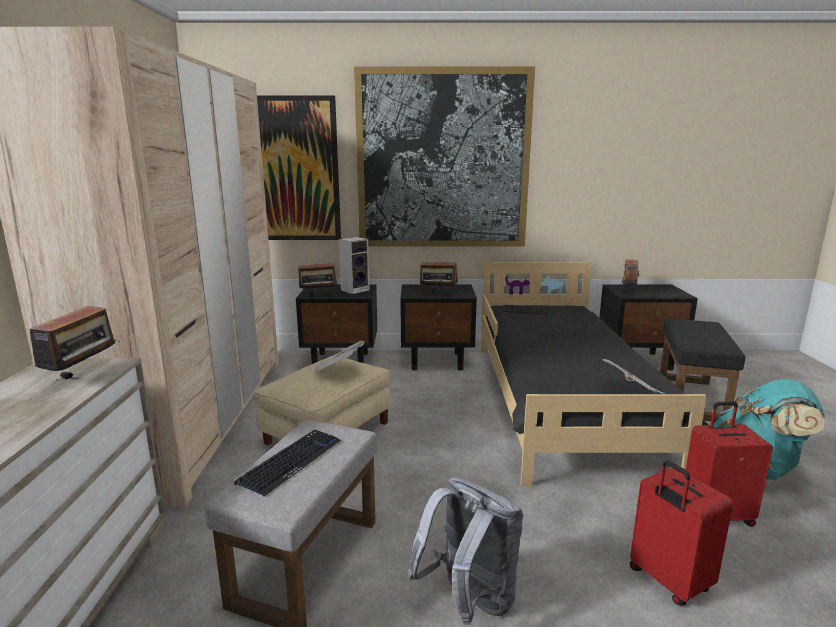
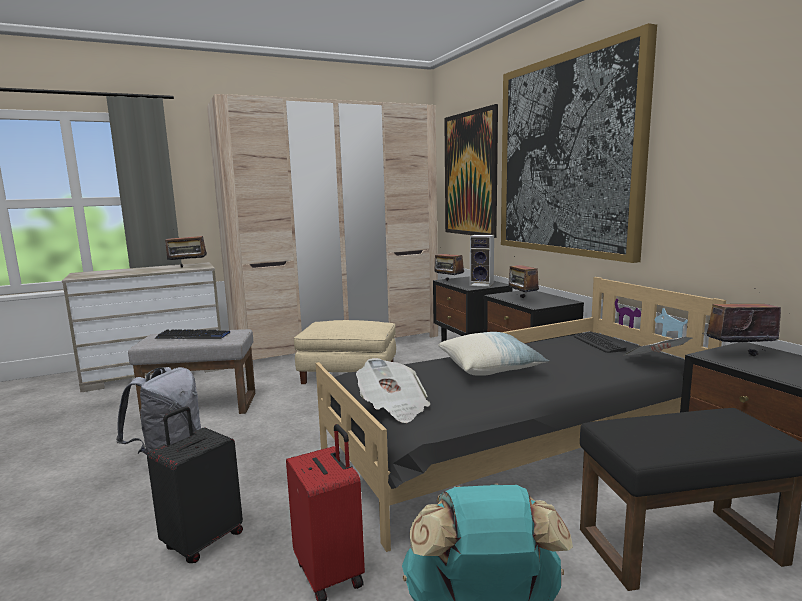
camera: 65 degrees right, 5 degrees down
(337, 370) = (349, 324): newspaper -> newspaper (654, 362)
(558, 347) = (490, 368): none -> pillow
(667, 581) = (203, 541): red suitcase -> black suitcase

